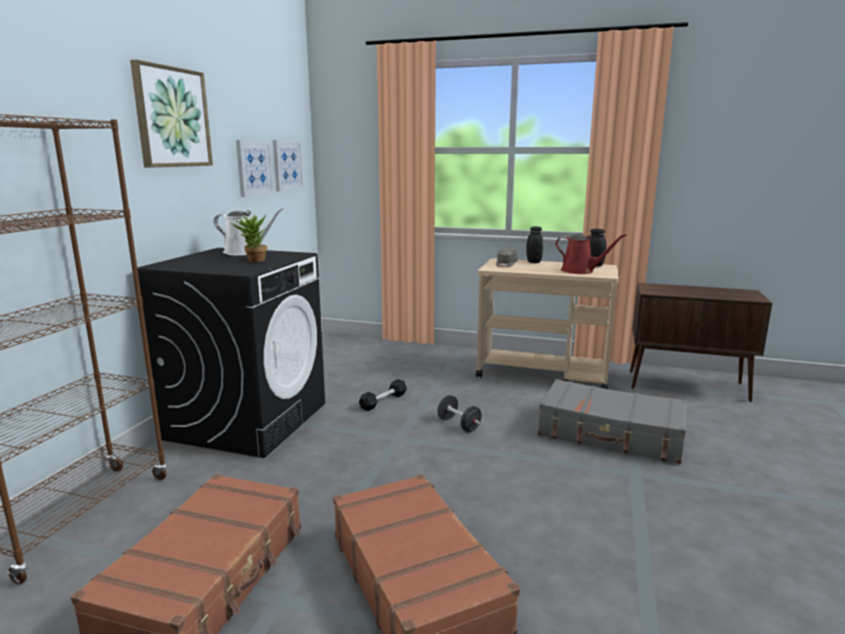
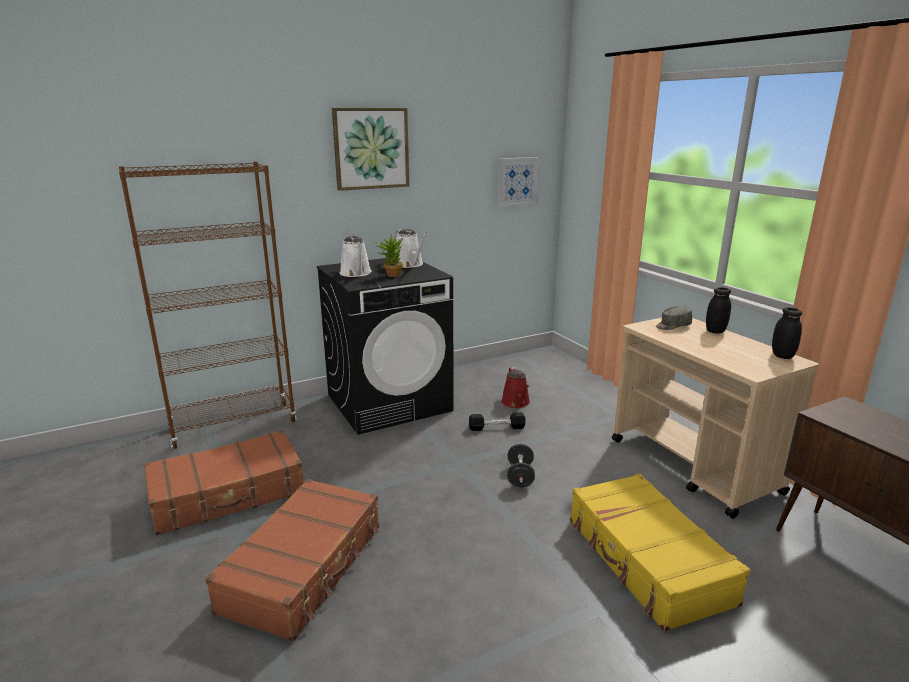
camera: 45 degrees right, 5 degrees up
(210, 265) = (356, 273): none -> white watering can
(254, 168) = (467, 186): picture -> none
(580, 271) = (736, 358): red watering can -> red watering can (516, 403)
(611, 434) = (646, 561): grey suitcase -> yellow suitcase

